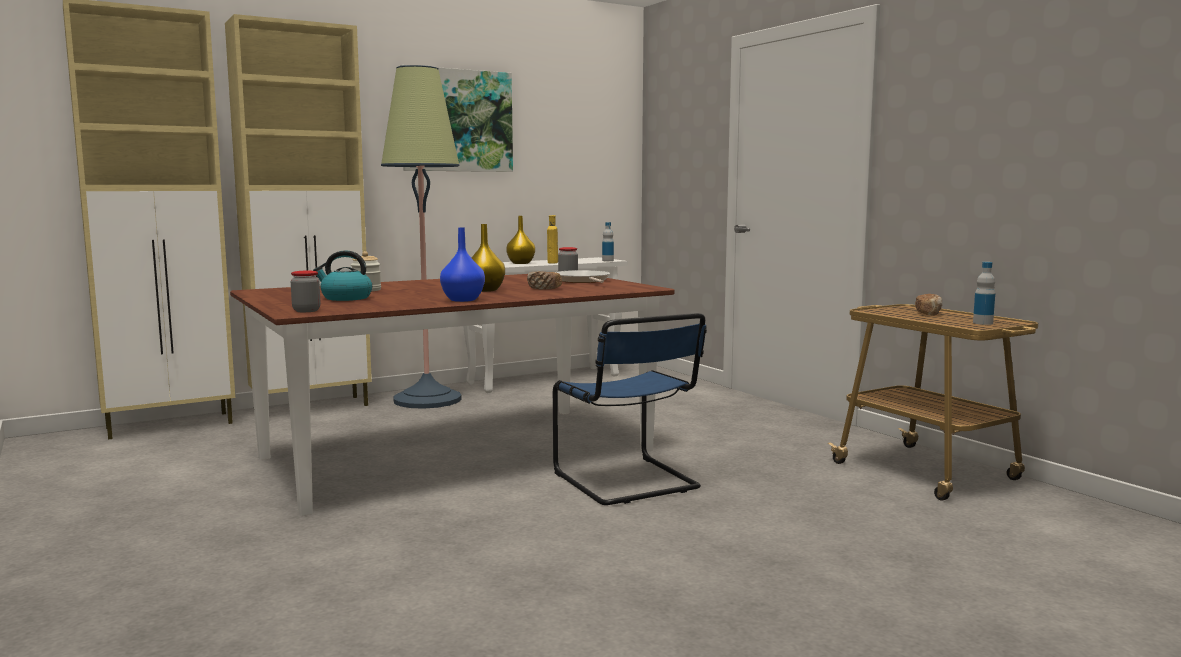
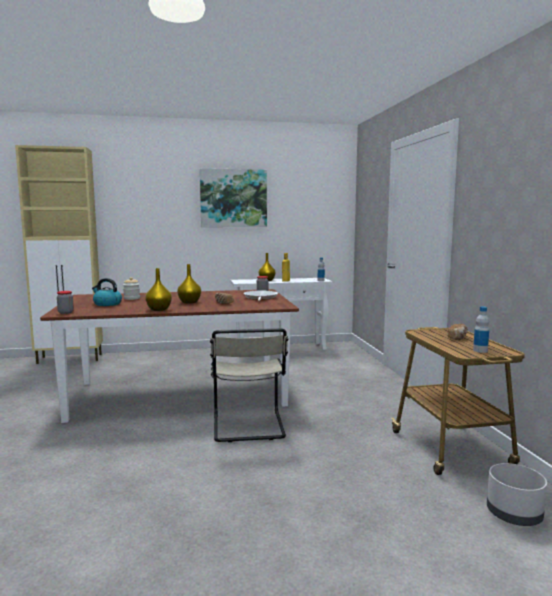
camera: 20 degrees right, 0 degrees up
(313, 407) = (144, 355): beige cabinet -> none
(427, 400) = (204, 356): floor lamp -> none
(462, 300) = (158, 309): blue vase -> yellow vase
(629, 482) = (248, 427): blue chair -> beige chair
(1069, 526) = (514, 515): none -> grey planter

